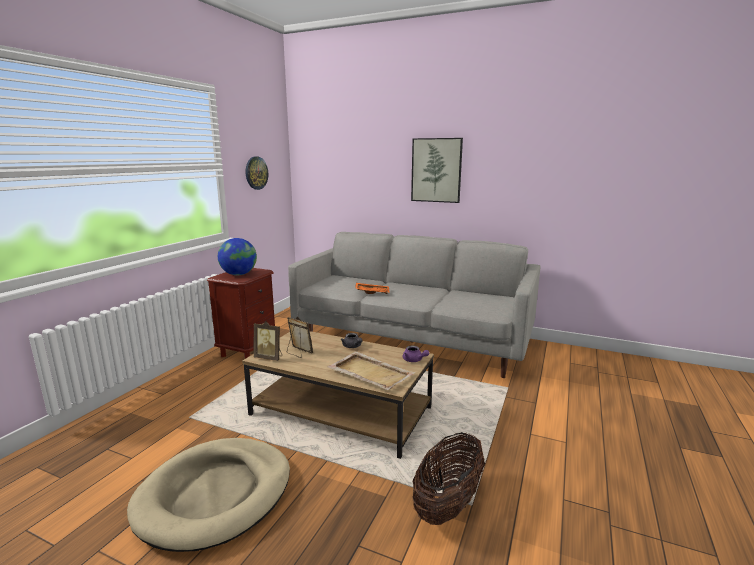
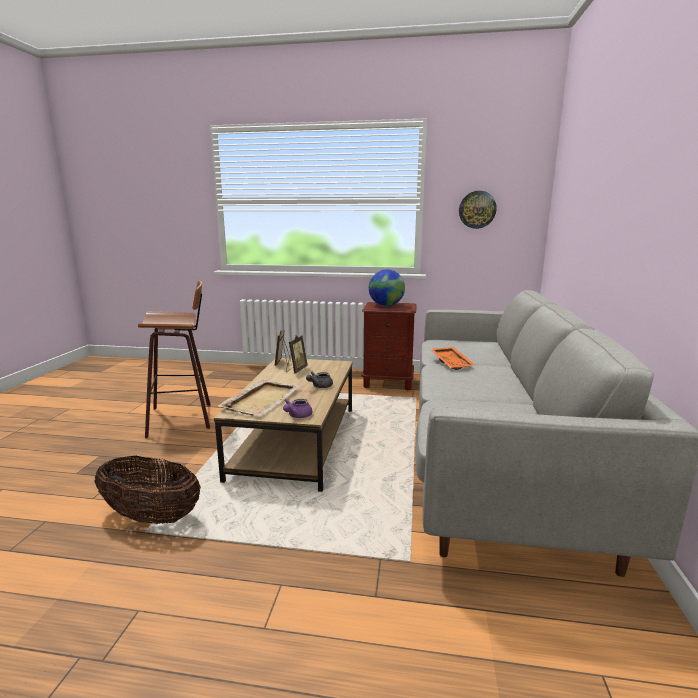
camera: 75 degrees right, 0 degrees up
(215, 495) = (183, 418): beige dog bed -> stool
(436, 170) = (634, 199): picture -> none

